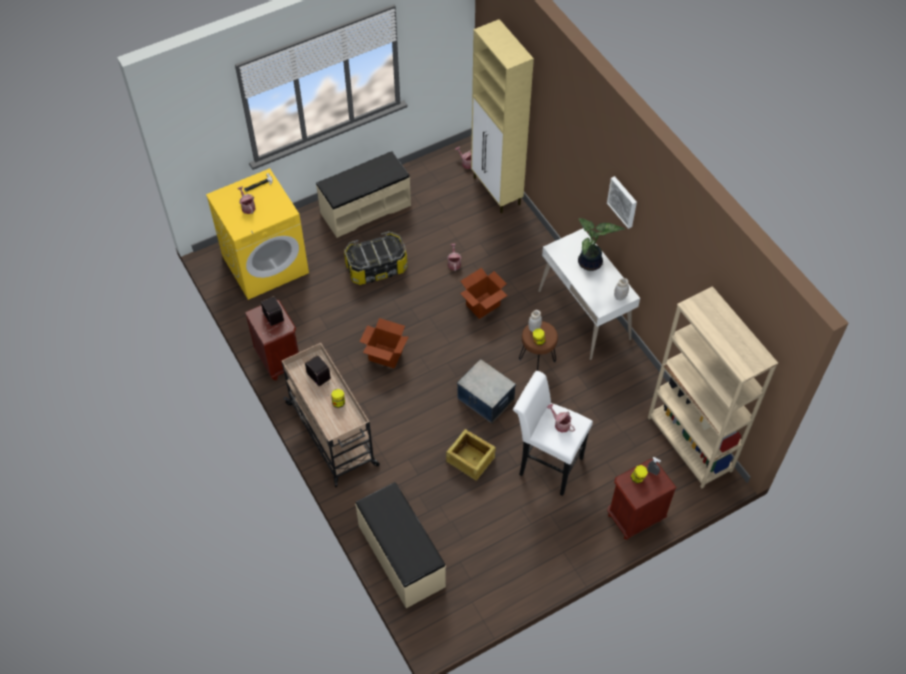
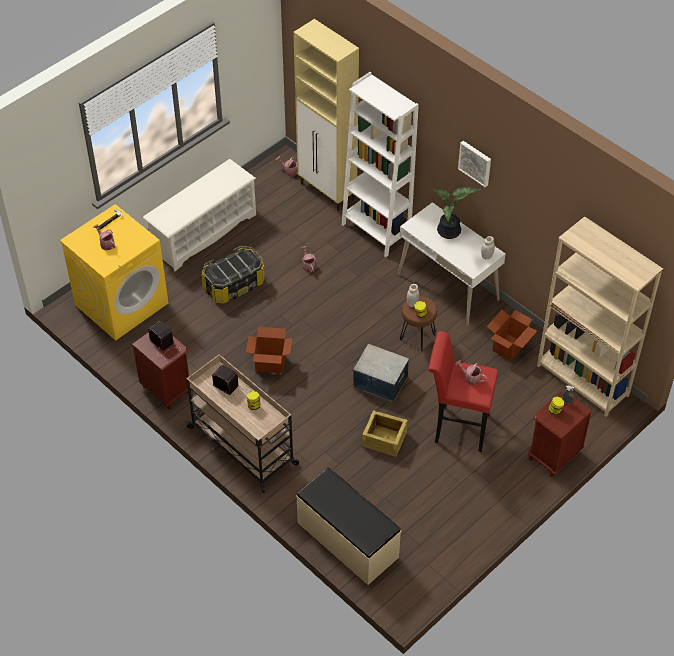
camera: 15 degrees left, 5 degrees down
(365, 209) = (204, 232): beige bench -> white shoe rack
(483, 305) = (349, 298): cardboard box -> cardboard box (508, 347)
(531, 242) = (376, 231): none -> white bookcase
(546, 464) = (457, 427): white stool -> red stool

